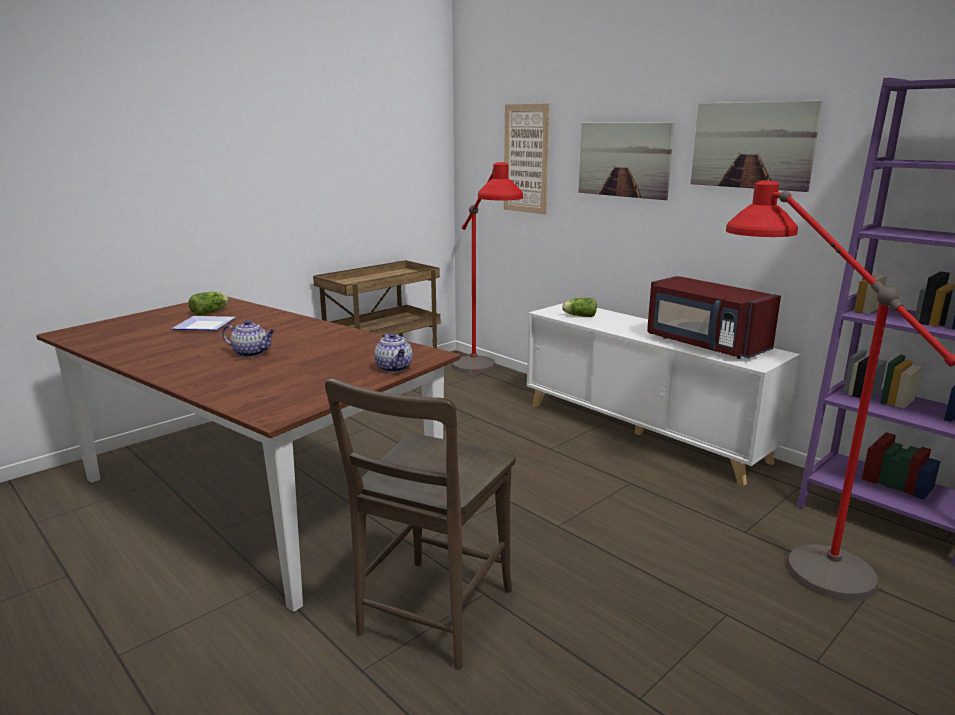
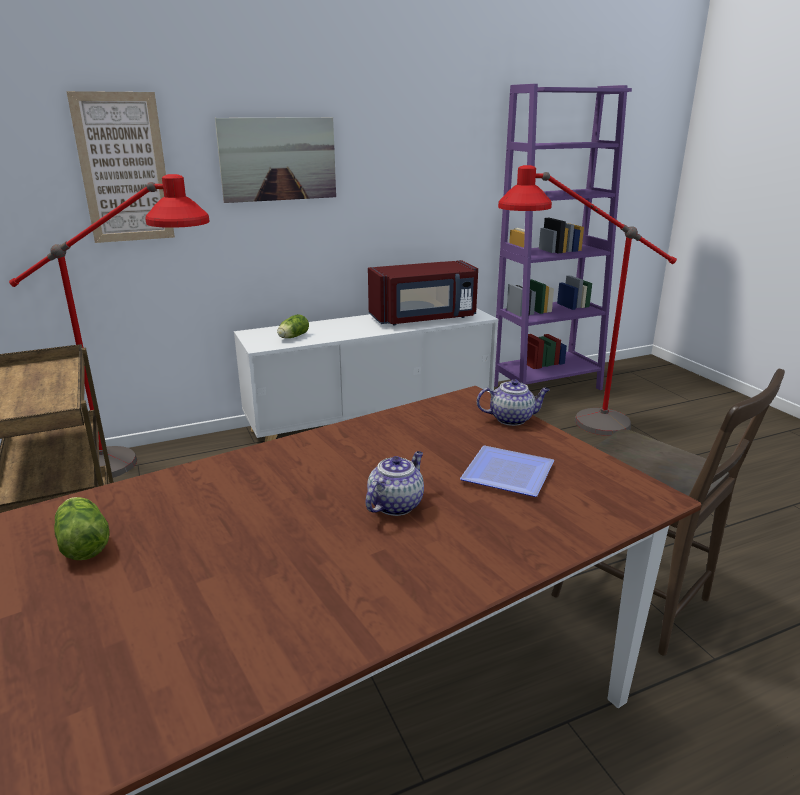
camera: 70 degrees left, 5 degrees up
(202, 326) = (185, 552): plate -> plate (509, 476)
(752, 145) = (408, 137): picture -> none

